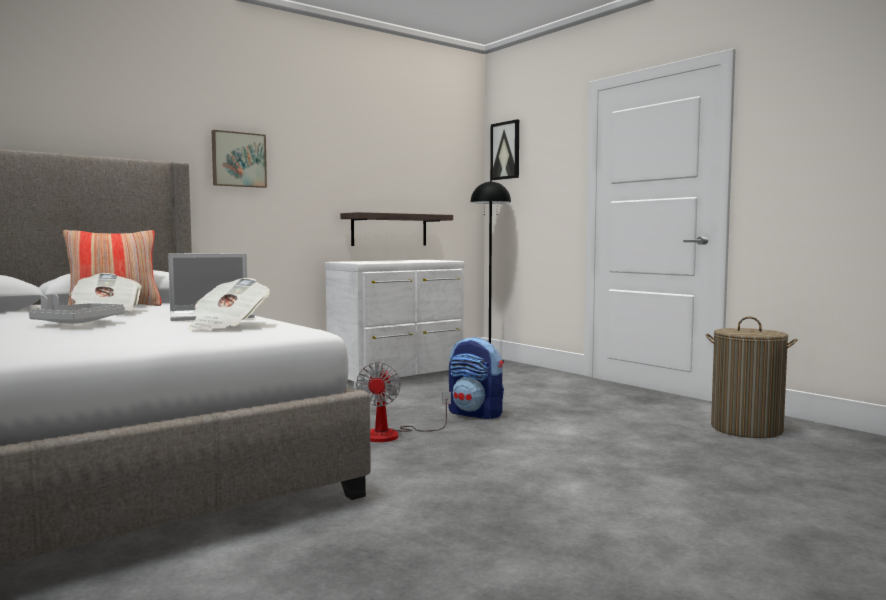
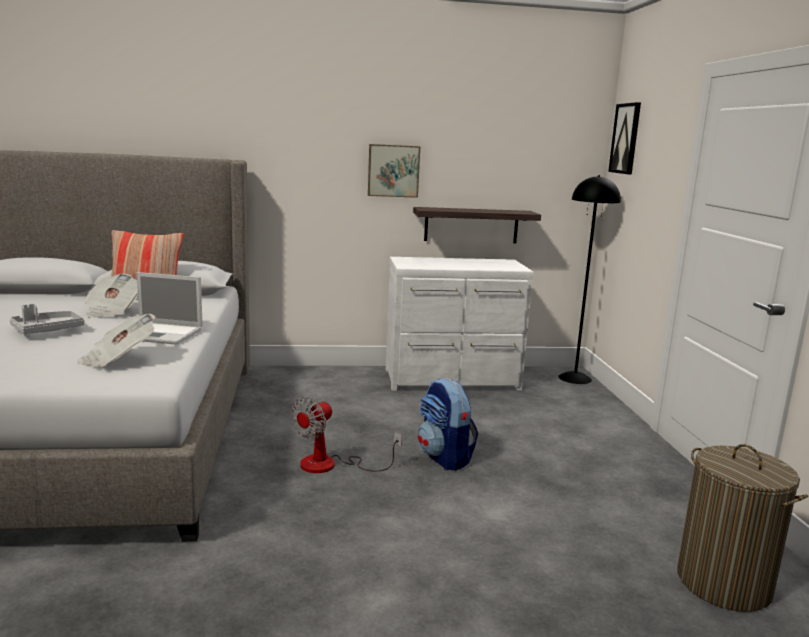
camera: 30 degrees right, 10 degrees up
(238, 159) = (306, 154): picture -> picture (393, 170)

